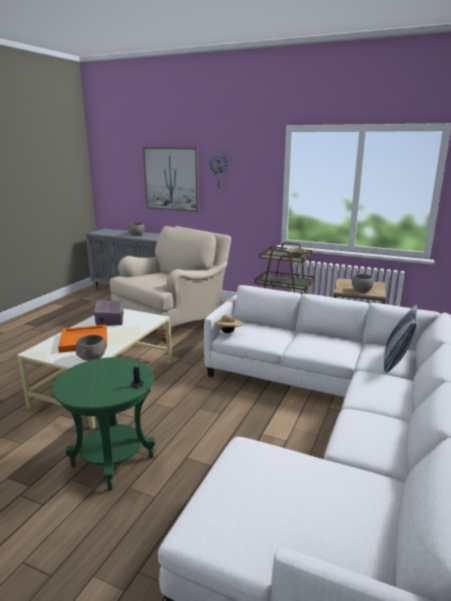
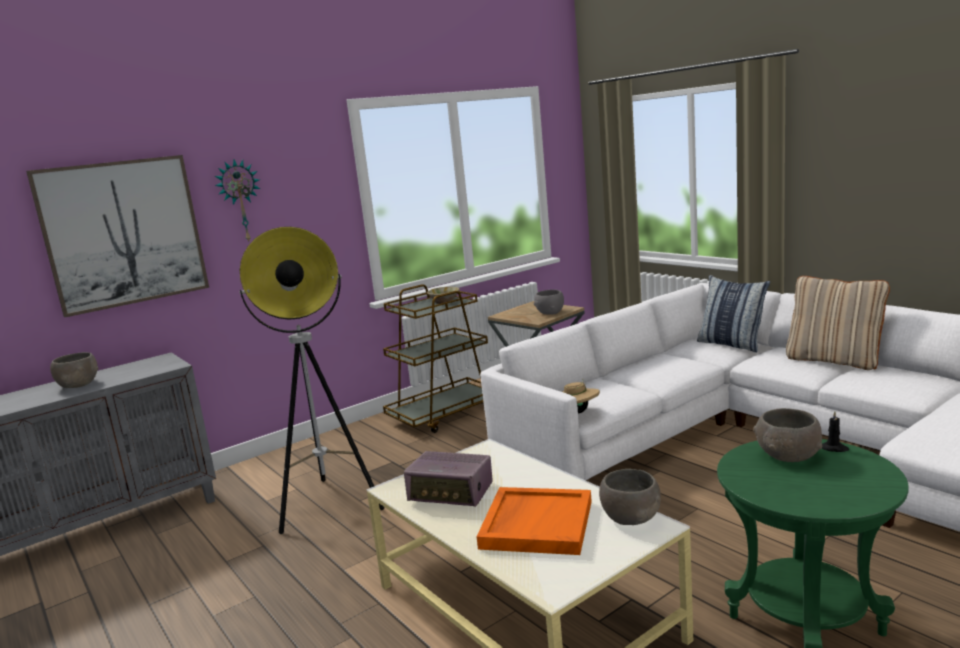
camera: 60 degrees left, 5 degrees down
(124, 373) = (788, 456): none -> grey bowl
(173, 322) = (329, 505): beige armchair -> floor lamp
(398, 406) = (834, 361): none -> beige pillow

